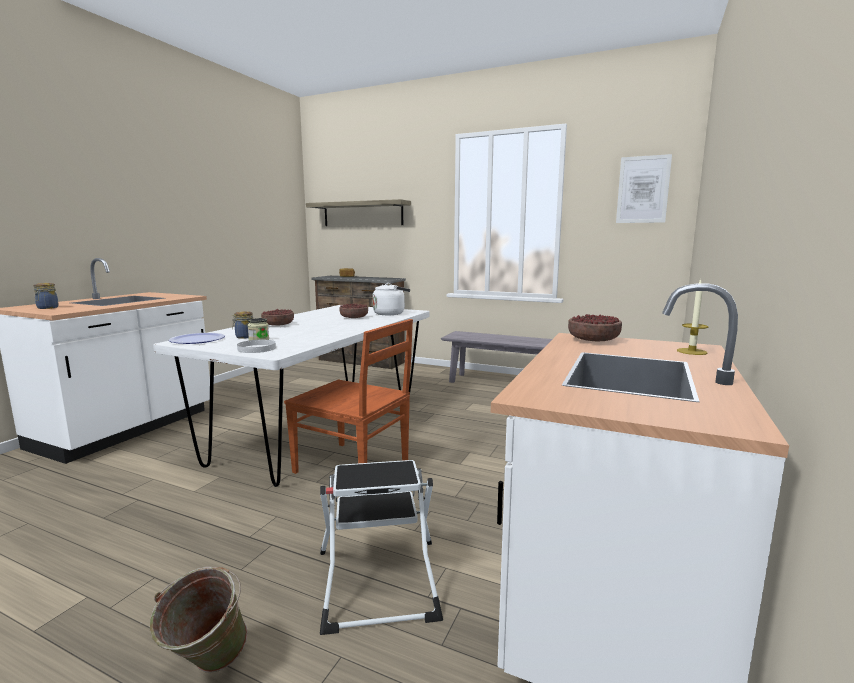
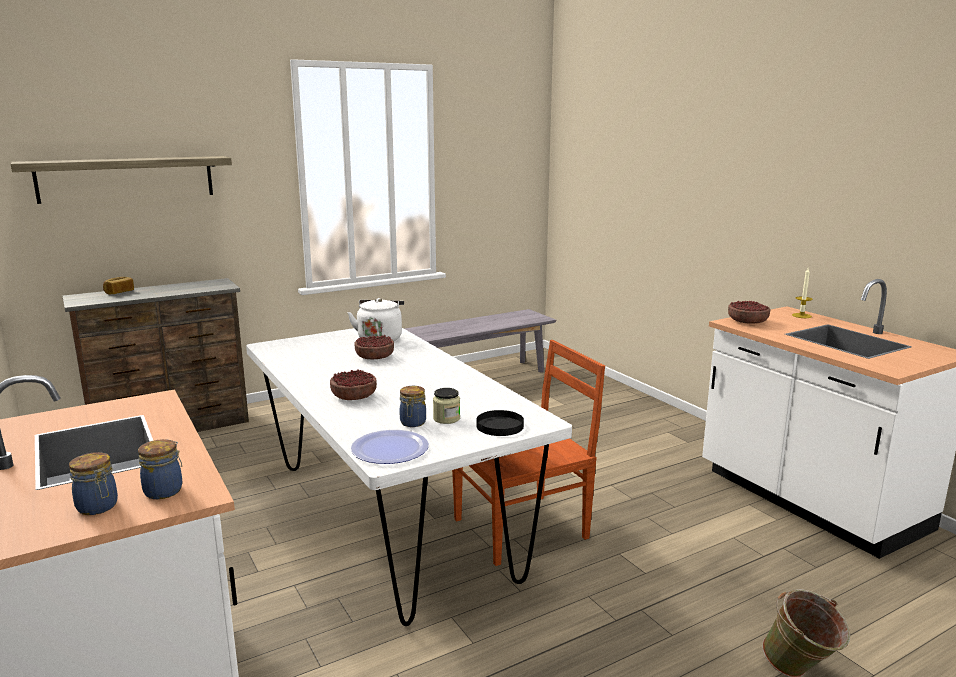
camera: 55 degrees left, 5 degrees up
(65, 309) = (165, 490): none -> jar
(257, 348) = (500, 426): white plate -> black plate
(379, 578) = (730, 569): step ladder -> none
(643, 189) = (508, 145): picture -> none

